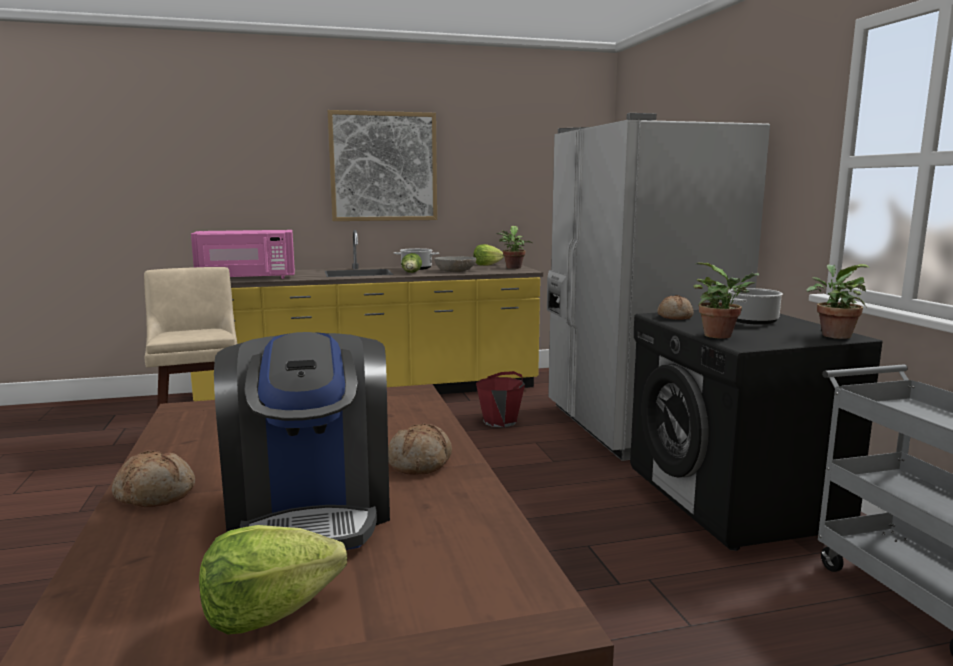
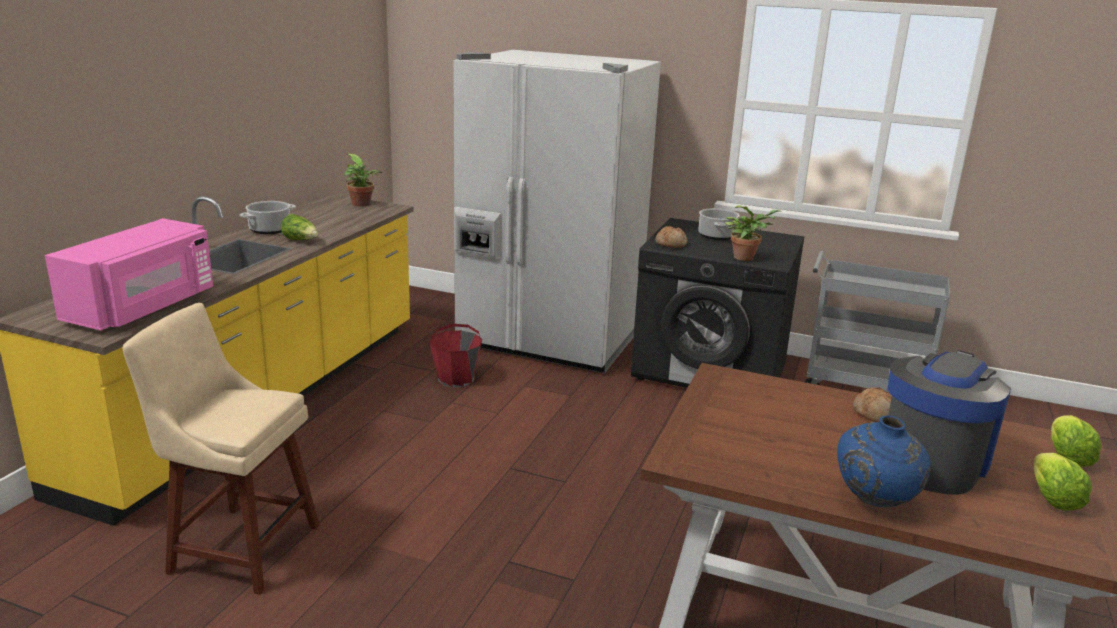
camera: 55 degrees left, 10 degrees up
(156, 494) = (874, 502): bread -> blue vase
(311, 510) = (932, 462): coffee machine -> coffee machine turned 75 degrees counterclockwise
(383, 167) = (202, 98): picture -> none
(455, 271) = (332, 225): grey bowl -> none
(487, 265) = (316, 204): lettuce -> lettuce (1066, 456)
(833, 335) = (780, 238): potted plant -> none

